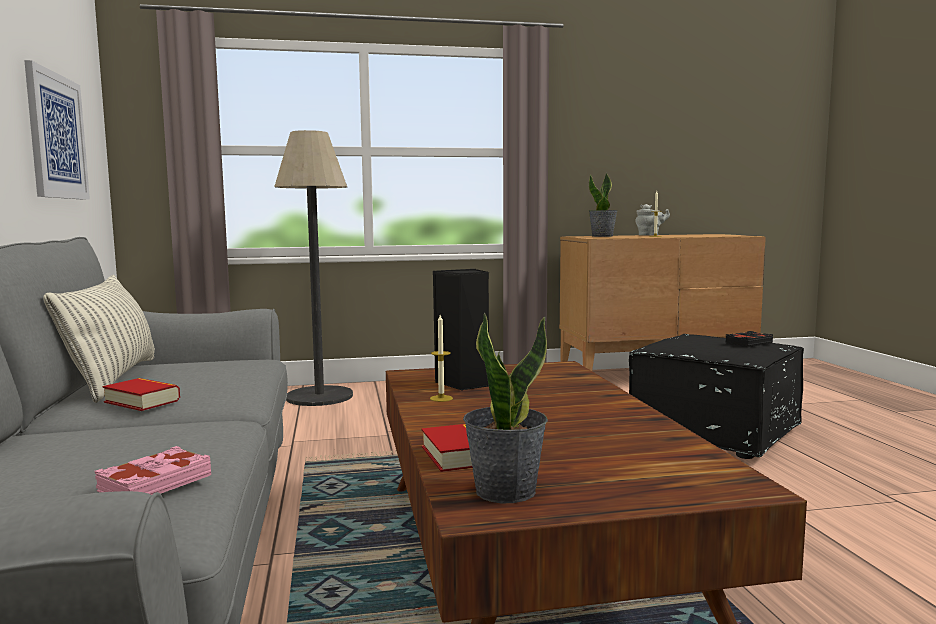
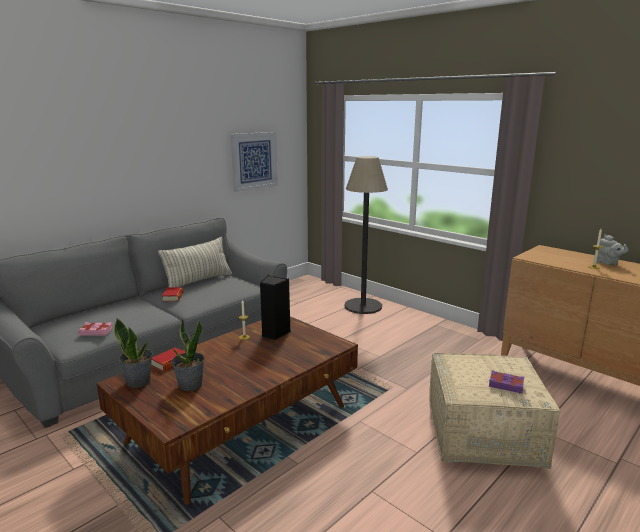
camera: 55 degrees right, 10 degrees up
(602, 236) = (559, 254): potted plant -> potted plant (190, 385)
(714, 433) = (483, 436): black ottoman -> beige ottoman
(748, 343) = (506, 384): black book -> purple book

